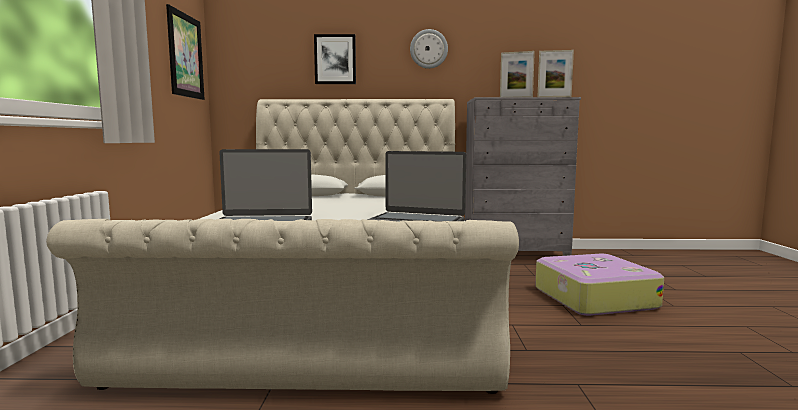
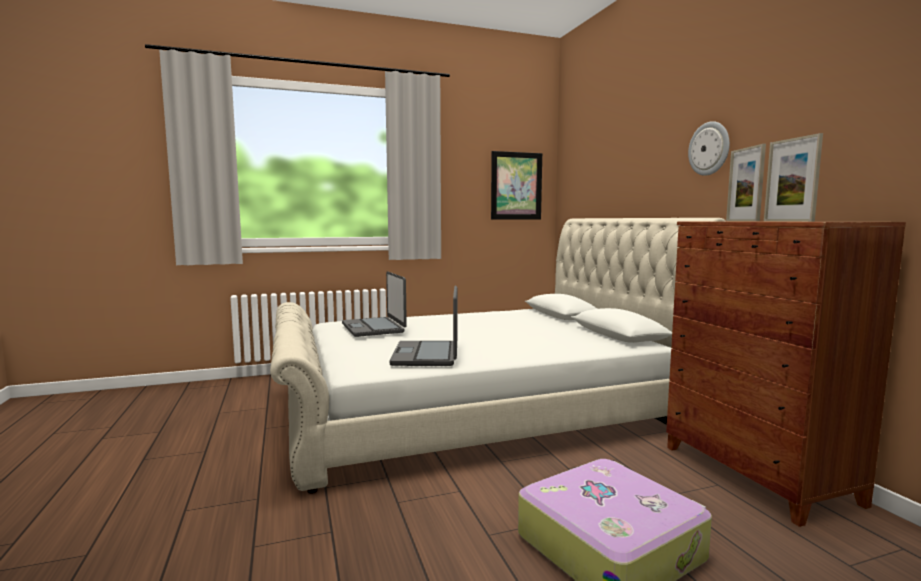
camera: 70 degrees right, 0 degrees up
(335, 59) = (627, 173): picture -> none
(516, 256) = (755, 475): grey dresser -> brown dresser

